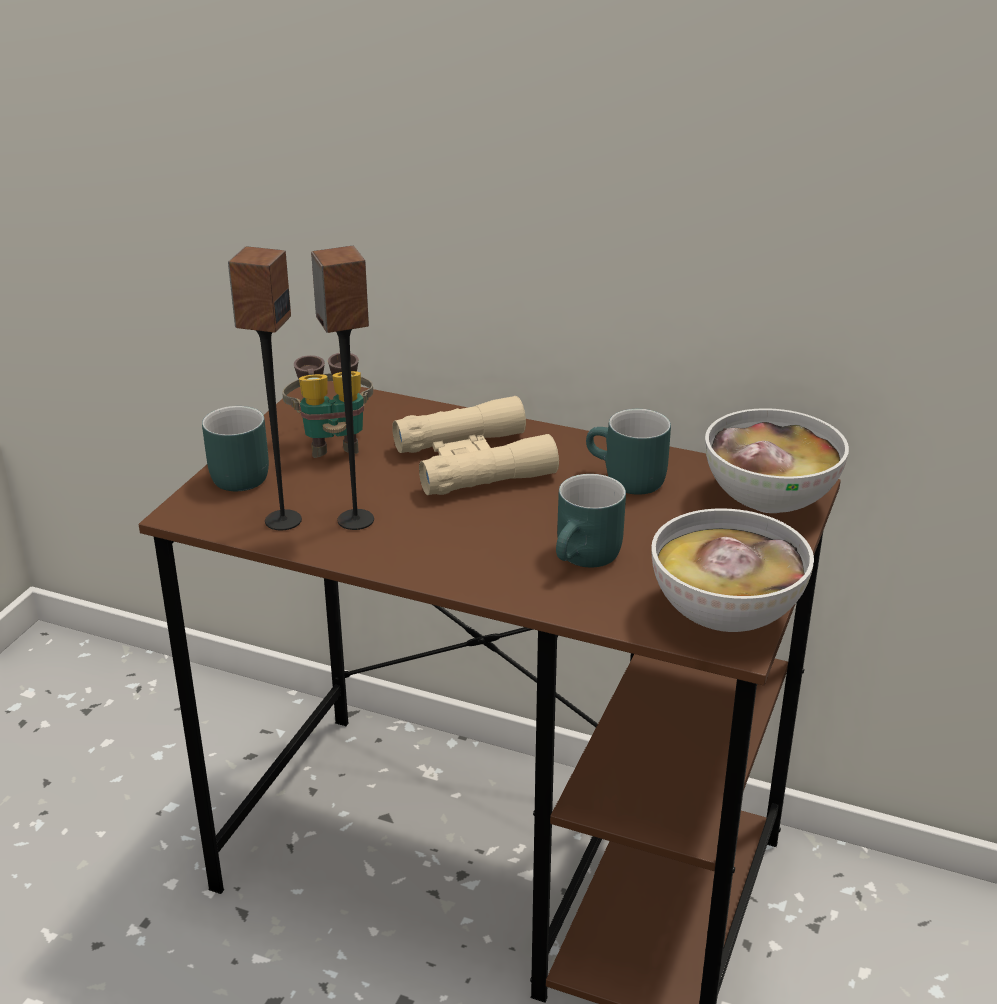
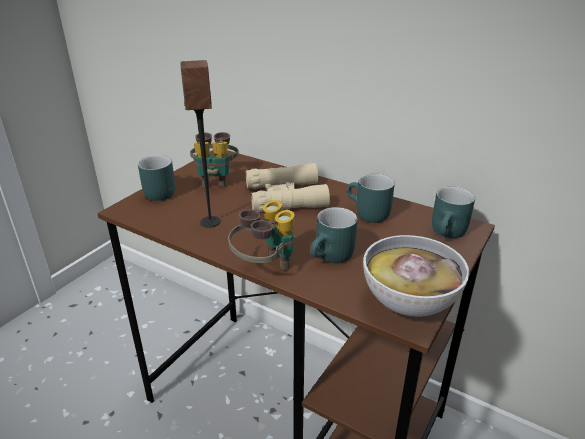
camera: 10 degrees right, 0 degrees up
(282, 520) = (171, 218): speaker -> none
(480, 585) = (265, 267): none -> binoculars
(769, 501) = (449, 233): bowl -> turquoise mug

